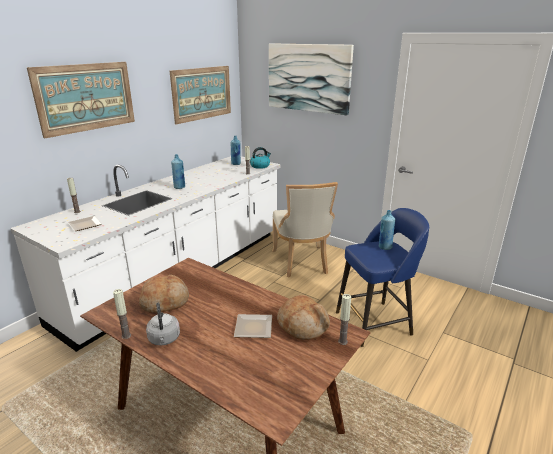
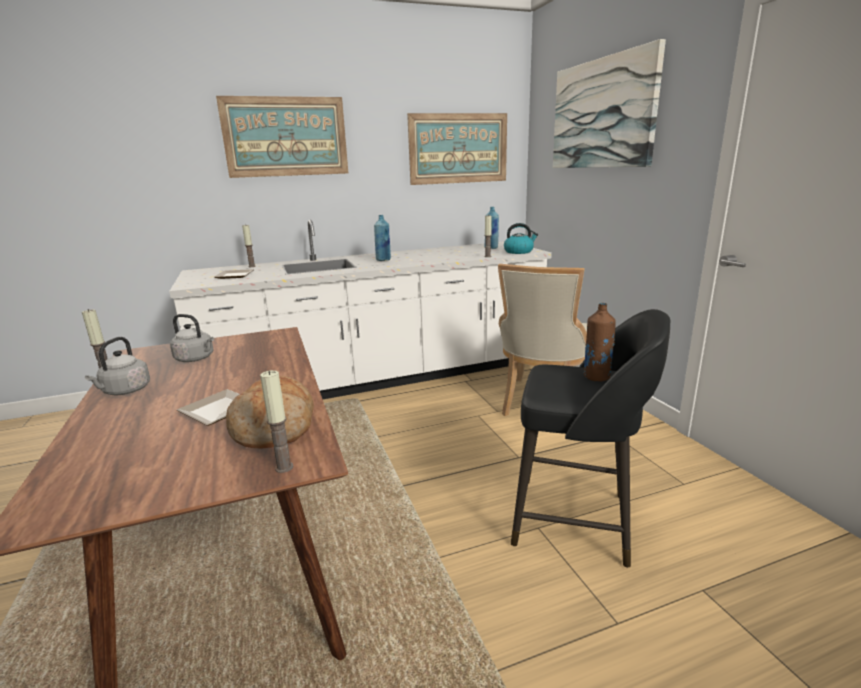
camera: 35 degrees right, 5 degrees down
(165, 301) = (196, 359): bread -> grey kettle
(375, 323) = (575, 520): blue stool -> black stool
(385, 247) = (596, 377): blue bottle -> brown bottle

